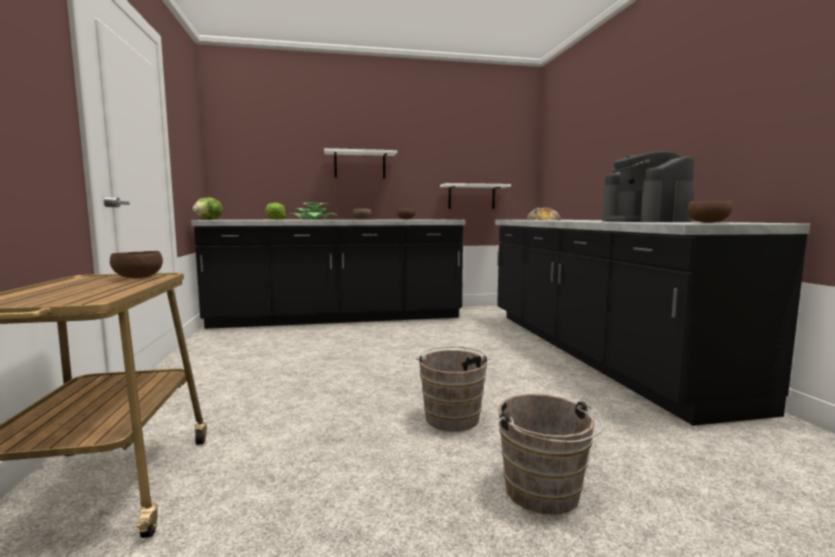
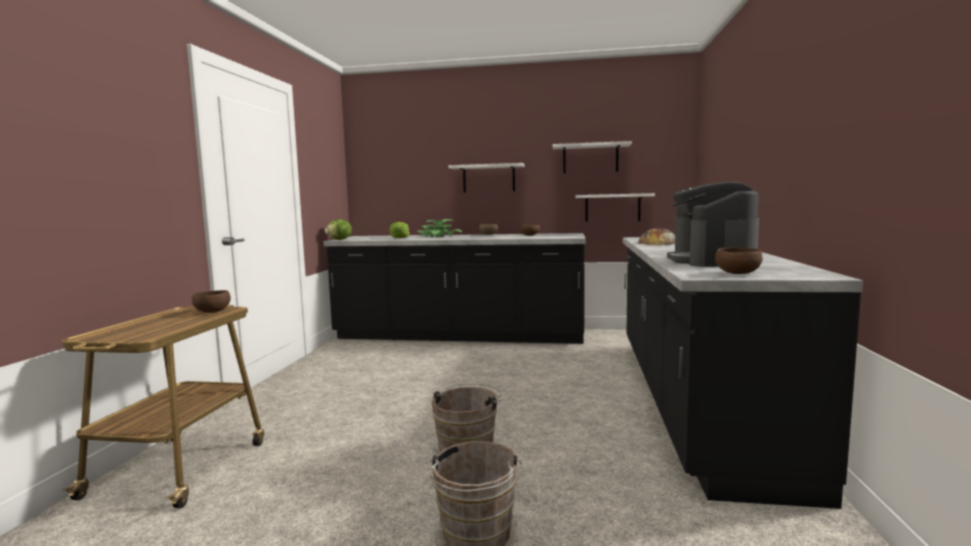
camera: 20 degrees right, 0 degrees up
(453, 151) = (590, 158): none -> white shelf

